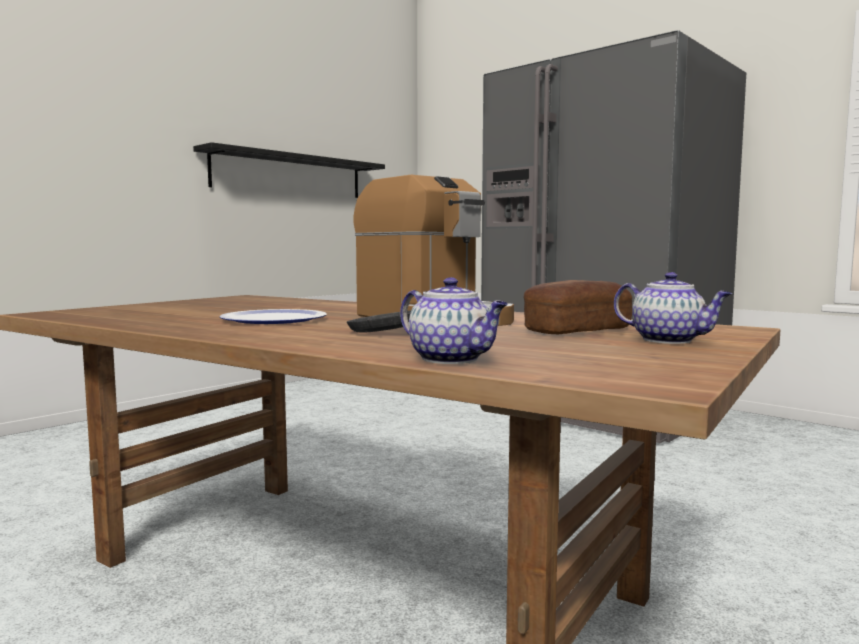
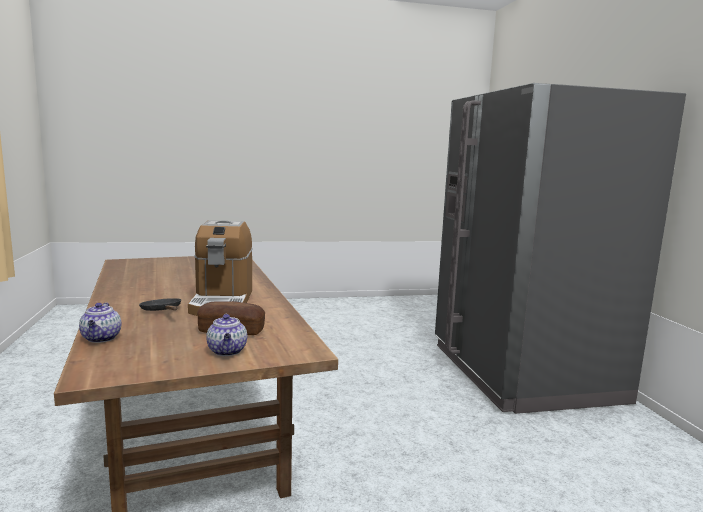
camera: 35 degrees right, 5 degrees up
(274, 319) = (165, 286): plate -> none
(289, 175) = (365, 159): black shelf -> none

